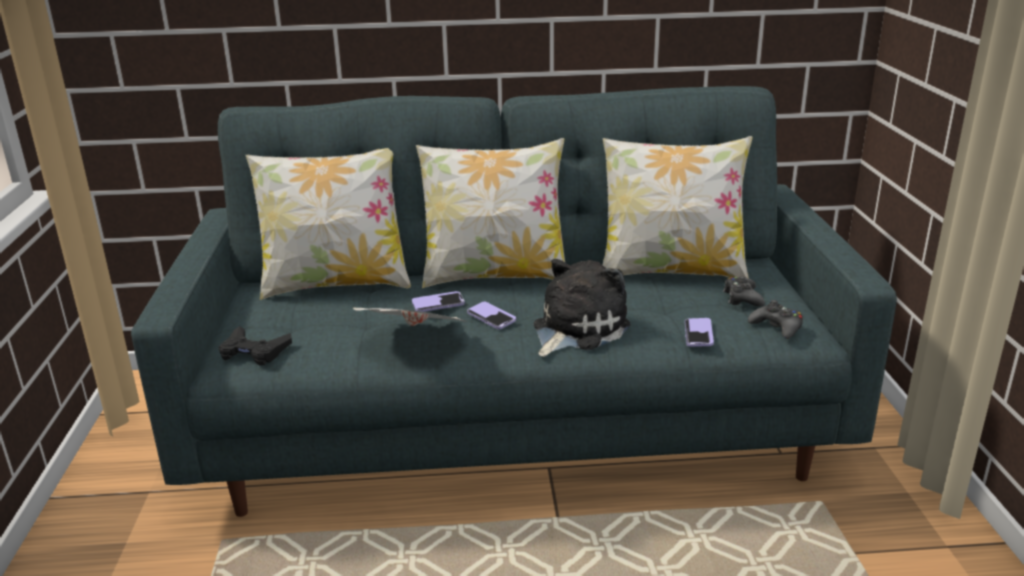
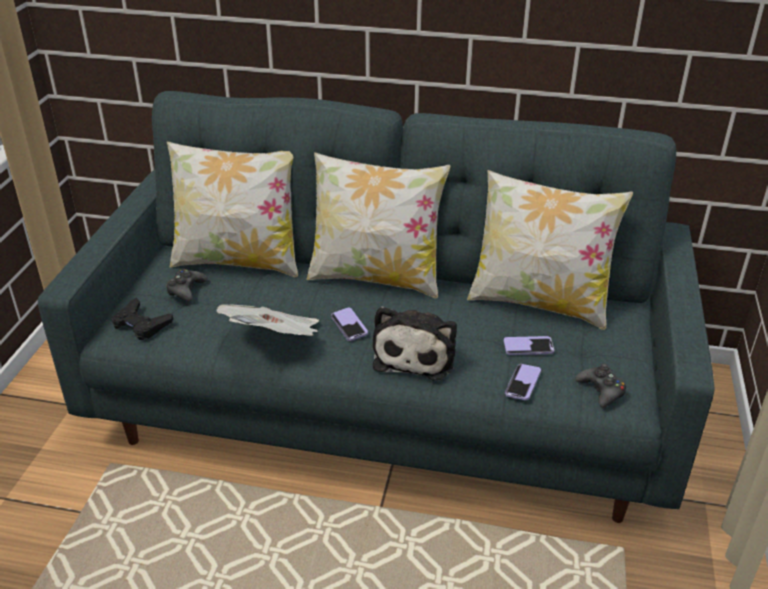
camera: 15 degrees right, 10 degrees up
(438, 303) = (312, 300): phone -> phone (528, 347)
(576, 329) = (416, 354): plush toy -> plush toy turned 135 degrees clockwise
(742, 298) = (588, 348): black game controller -> black game controller (186, 290)

